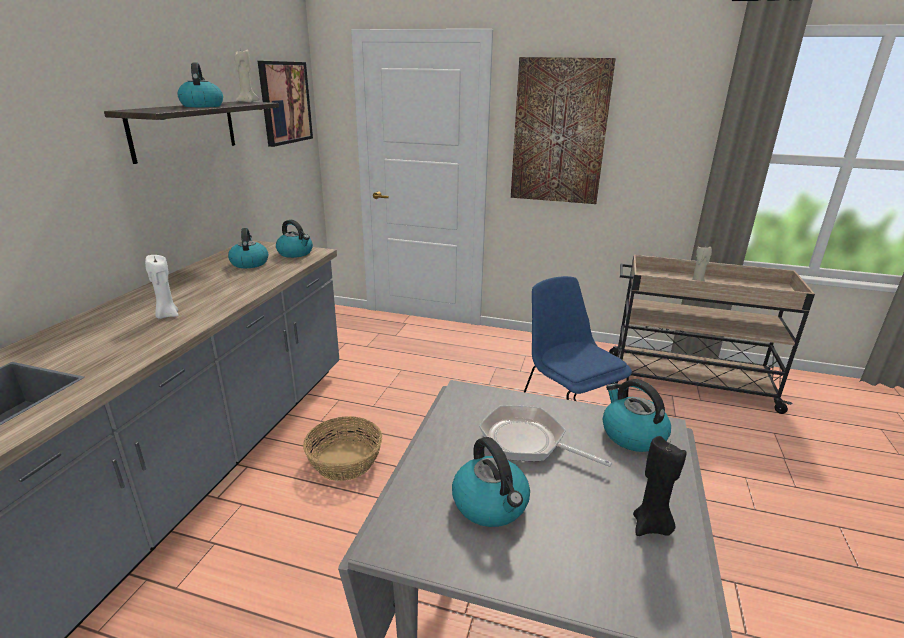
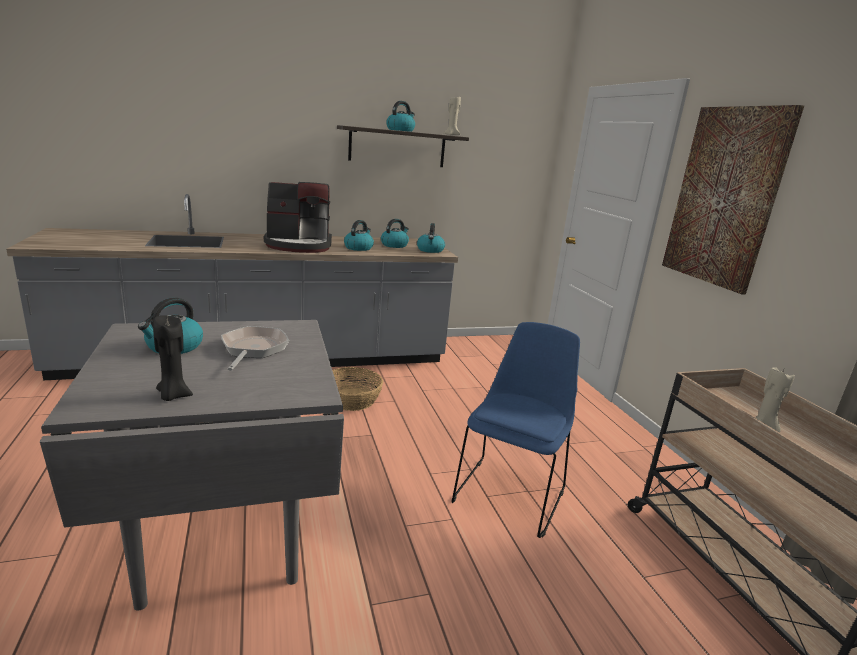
camera: 55 degrees right, 5 degrees down
(167, 315) = (299, 245): white candle -> coffee machine
(285, 103) = (513, 145): picture -> none
(632, 435) = (293, 383): kettle -> kettle (358, 248)

